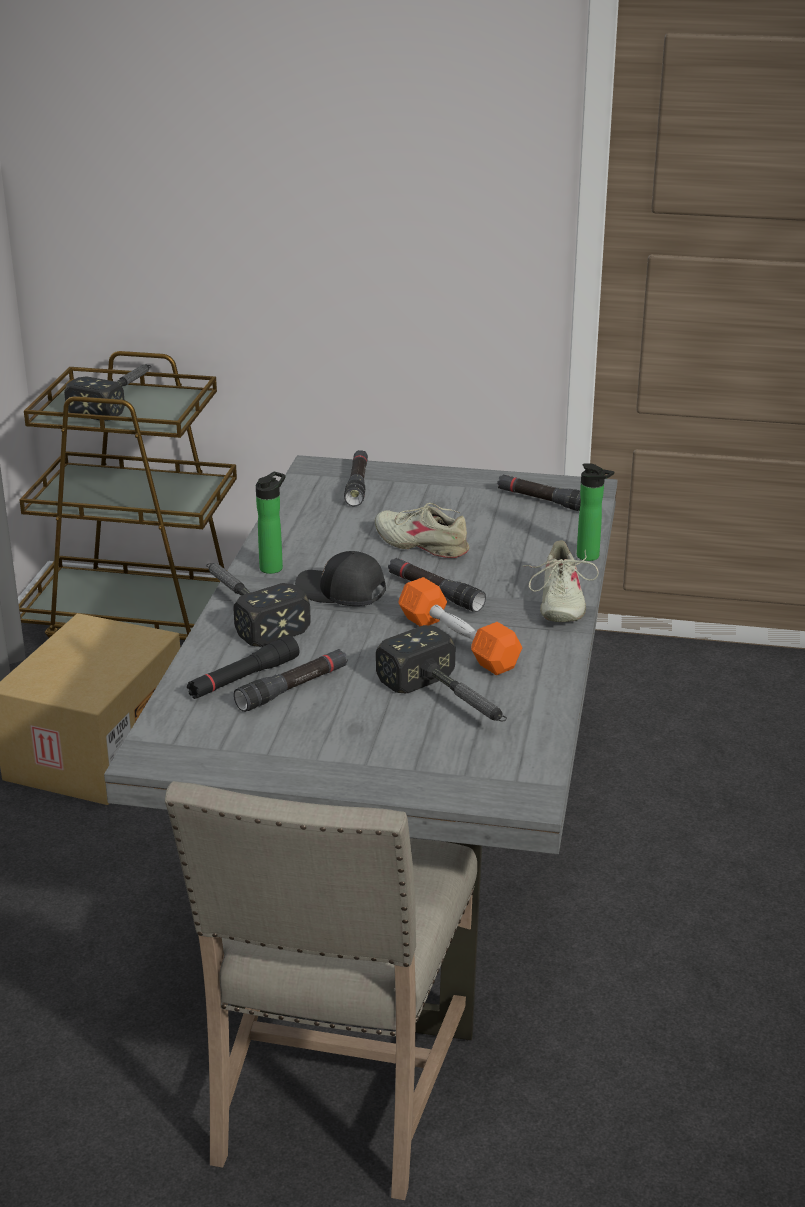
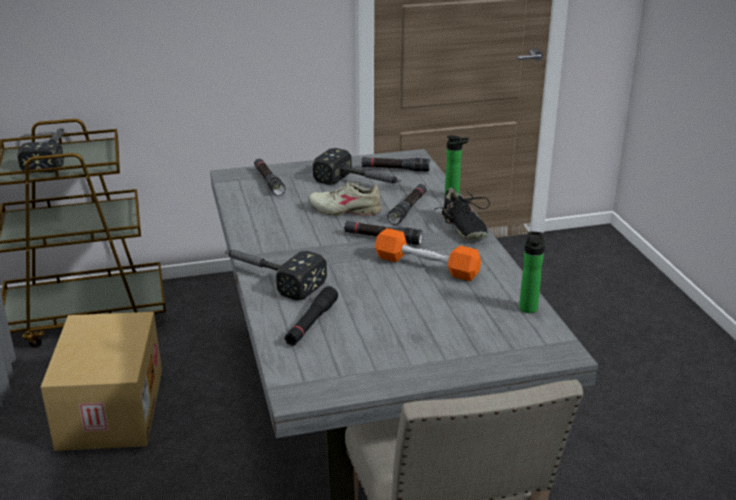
camera: 25 degrees left, 0 degrees up
(273, 567) = (262, 245): bottle -> bottle (528, 306)
(293, 688) = (351, 322): black flashlight -> black flashlight (408, 209)
(341, 592) = (323, 251): black cap -> none
(451, 703) = (460, 305): hammer -> hammer (360, 183)
(559, 603) = (463, 228): beige shoe -> black shoe

